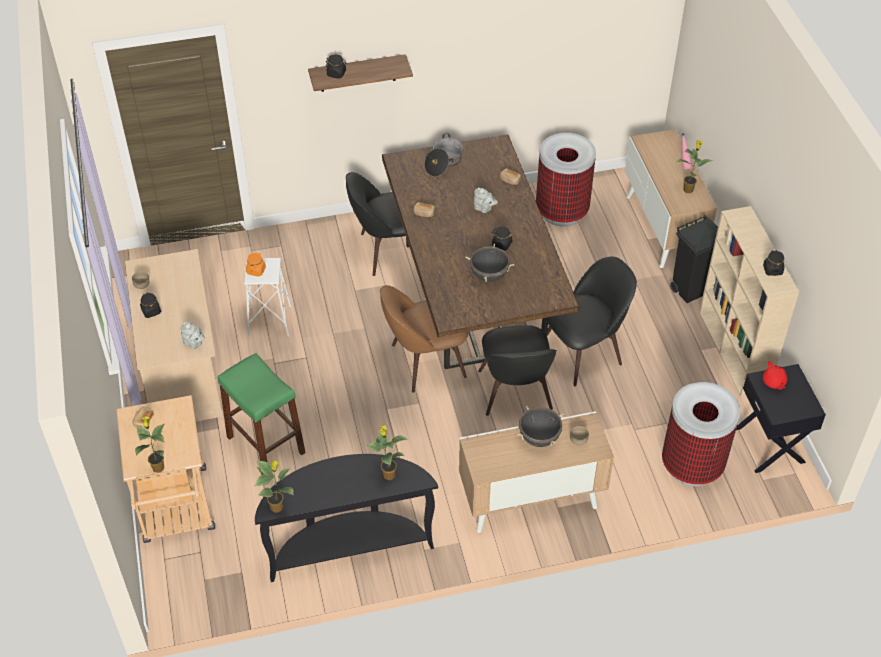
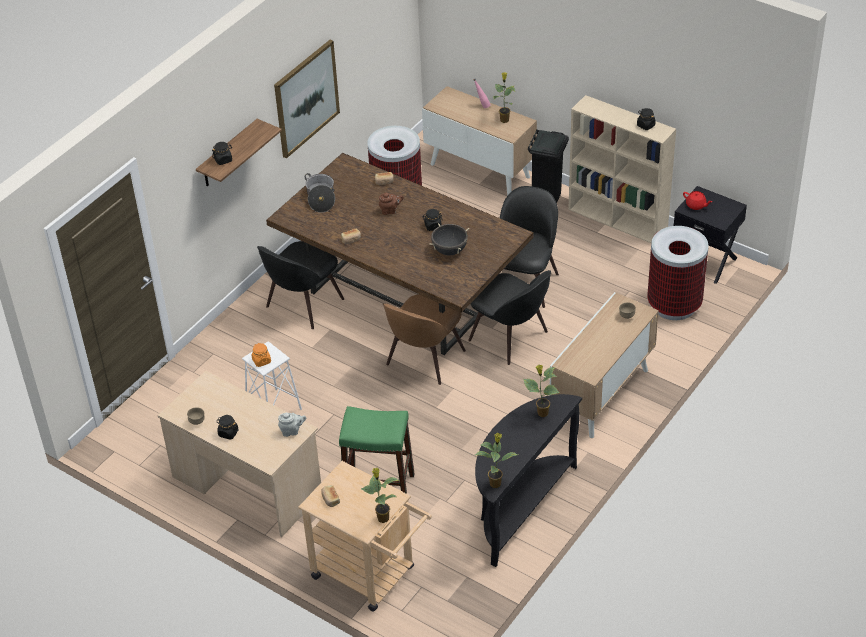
camera: 40 degrees left, 5 degrees down
(483, 62) = (306, 98): none -> picture
(484, 209) = (390, 211): grey teapot -> brown teapot
(539, 438) = (600, 331): black cooking pot -> none

